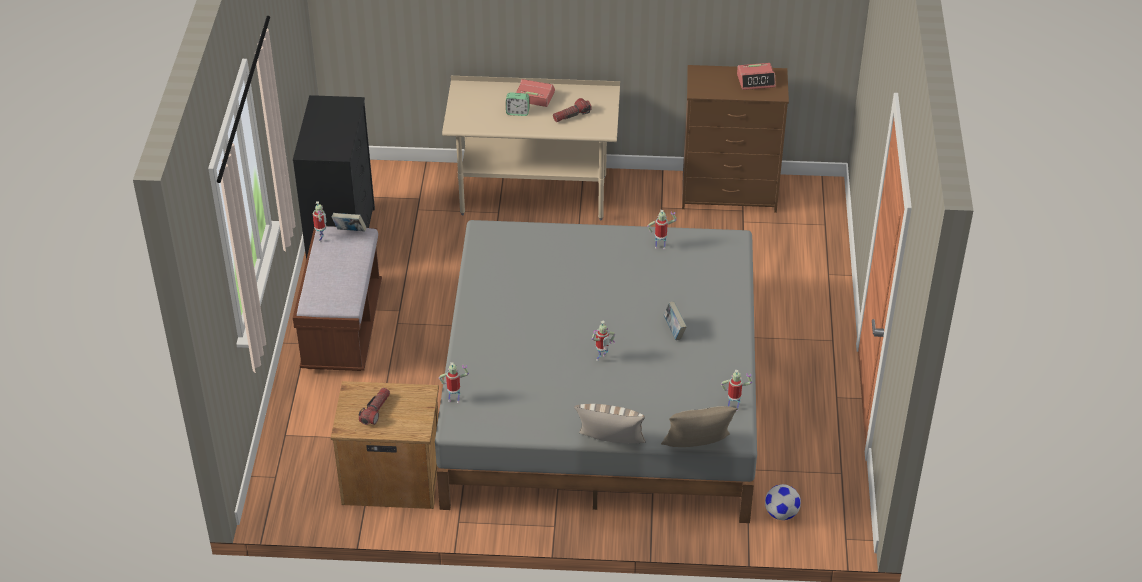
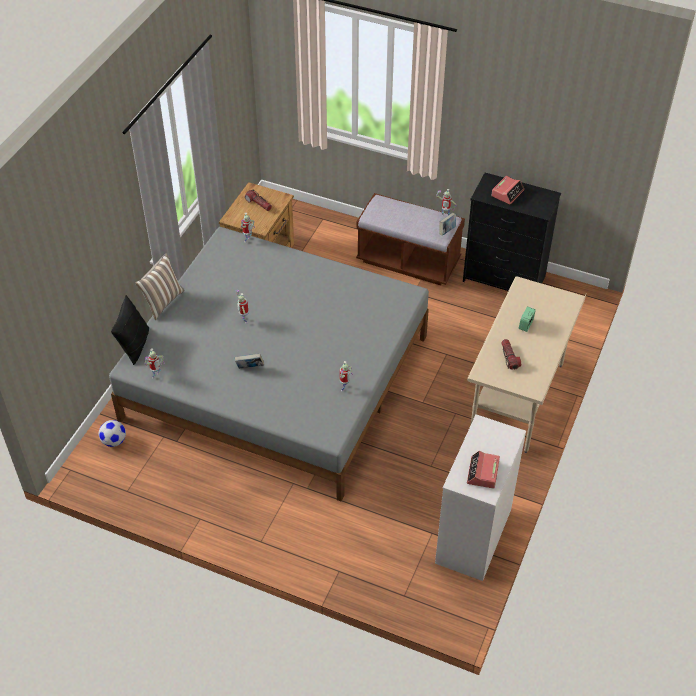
camera: 110 degrees right, 5 degrees up
(535, 96) = (544, 341): alarm clock -> alarm clock (507, 193)
(697, 446) = (134, 345): beige pillow -> black pillow
(730, 193) = (473, 537): brown dresser -> white dresser

